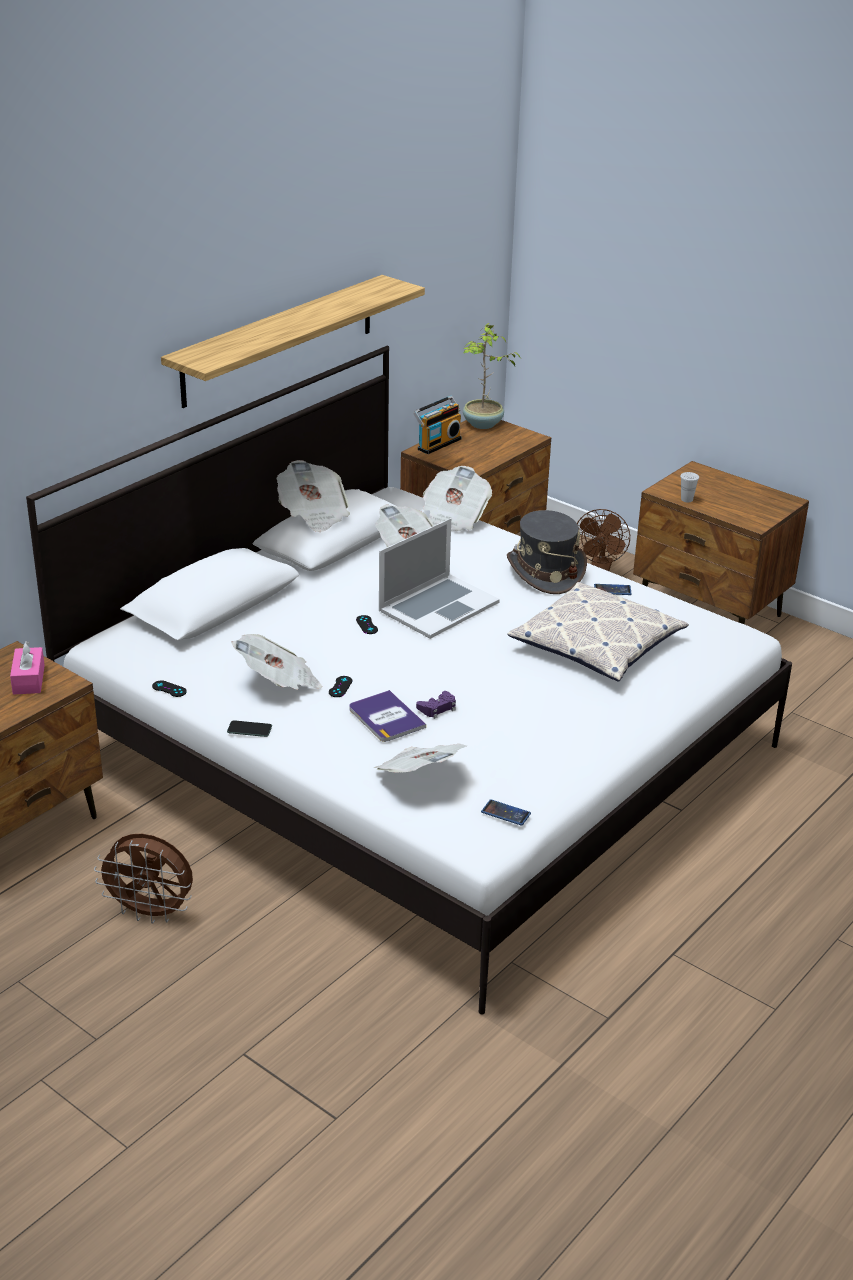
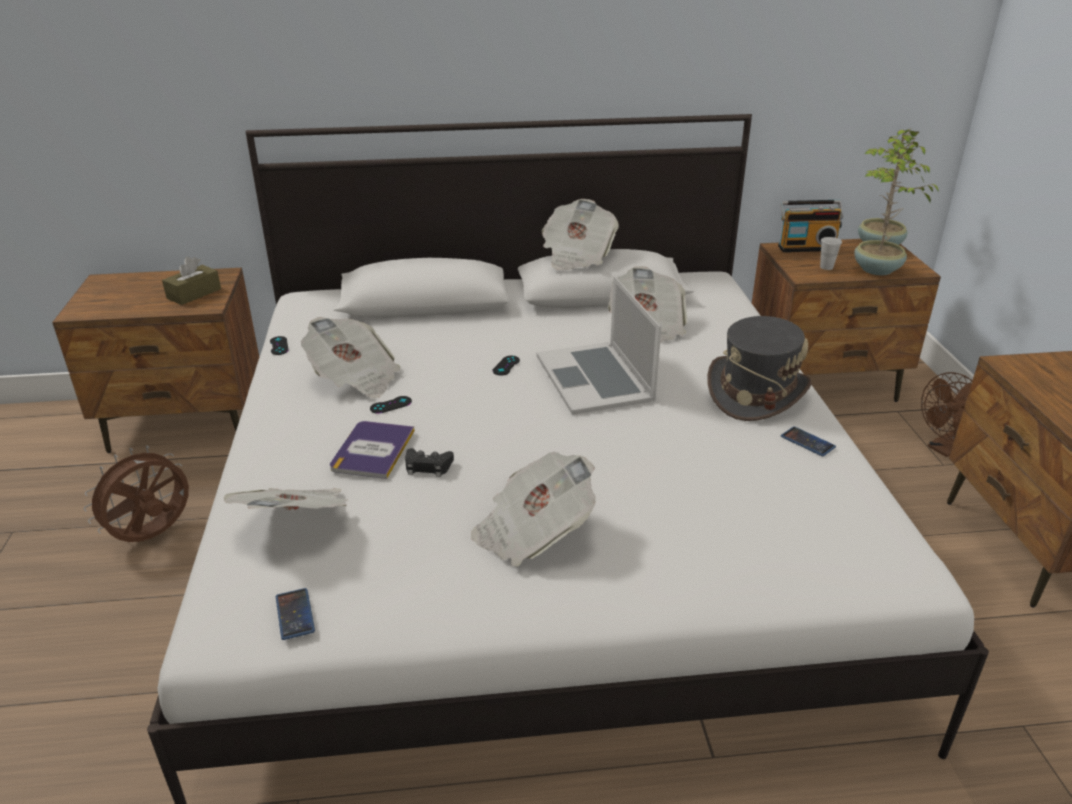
camera: 45 degrees right, 0 degrees up
(28, 679) = (194, 294): pink tissue box -> brown tissue box
(151, 913) = (153, 536): brown fan -> brown fan turned 75 degrees clockwise
(249, 729) = (266, 403): phone -> none
(279, 340) = (595, 65): shelf -> none
(437, 708) = (428, 466): purple game controller -> black game controller
(438, 606) = (595, 377): laptop -> laptop turned 75 degrees clockwise
(453, 518) = (737, 313): newspaper -> newspaper (532, 532)
(508, 447) = (876, 270): none -> potted plant
(596, 644) = (699, 488): pillow -> none
(687, 499) = (1031, 384): white cup -> white cup (826, 267)

